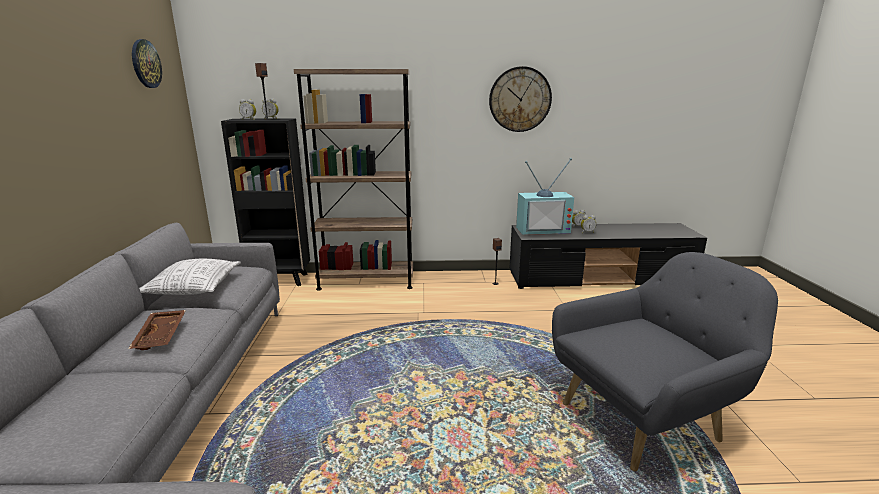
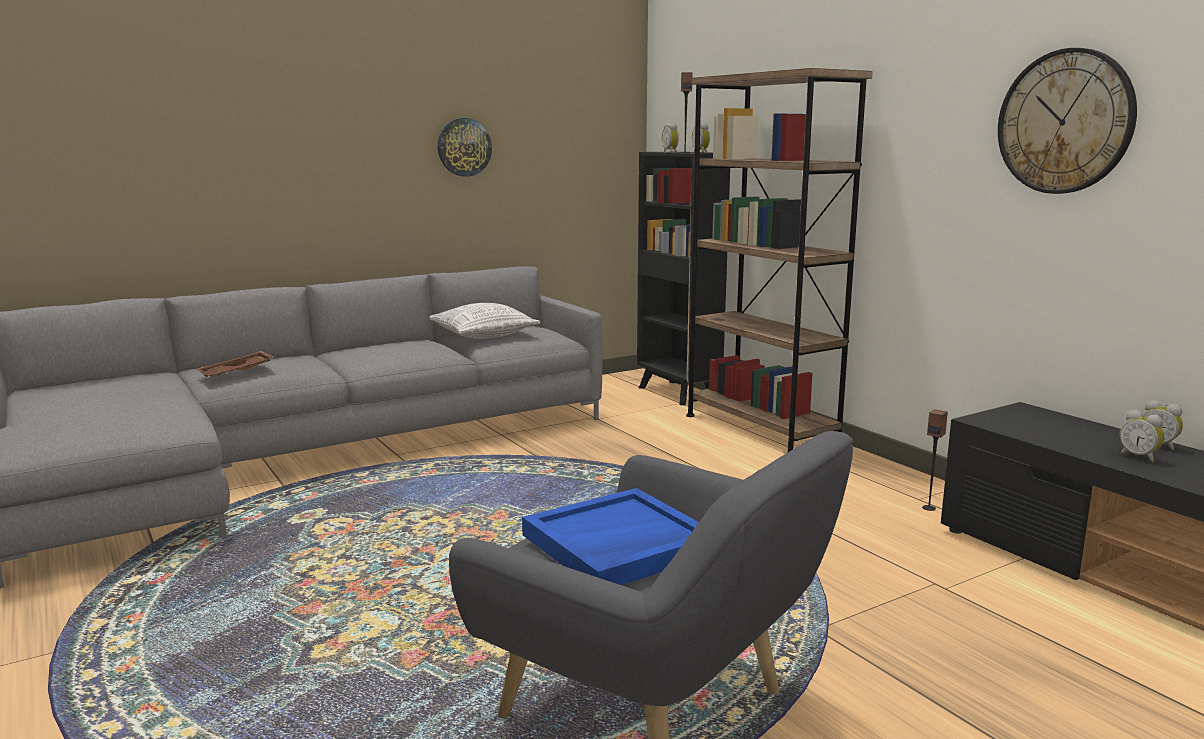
camera: 60 degrees right, 5 degrees down
(145, 64) = (570, 80): wall clock -> wall clock (464, 147)
(162, 336) = (380, 351): brown tray -> brown tray (237, 373)
(542, 229) = (1055, 423): television -> none
(647, 346) = (618, 545): none -> blue tray

